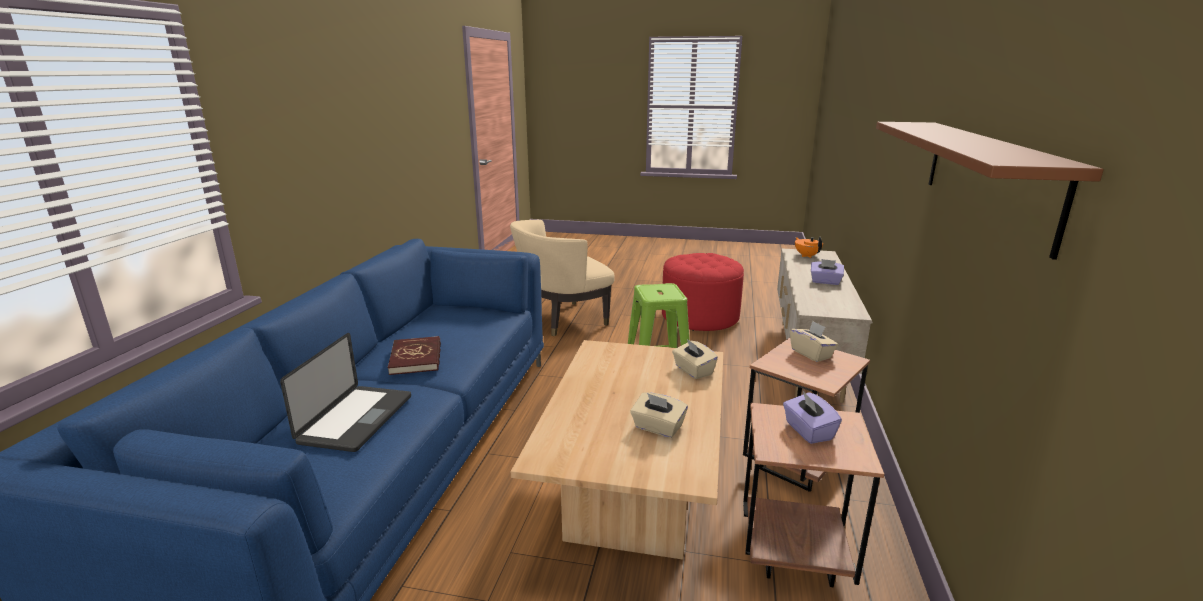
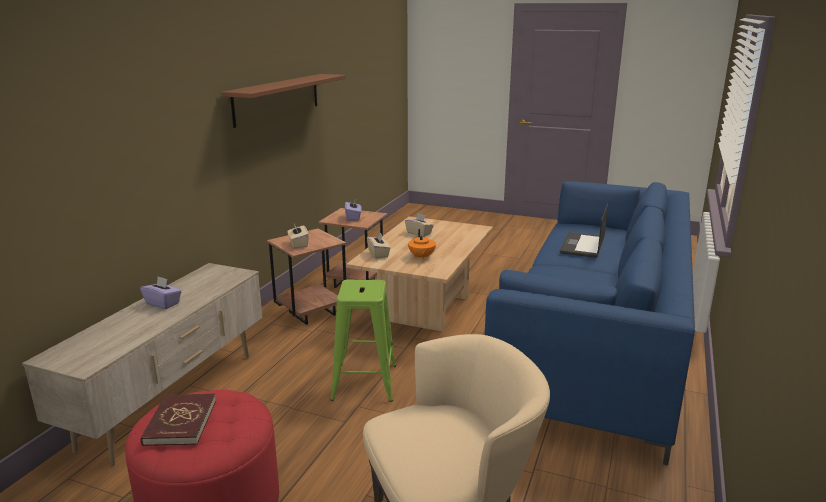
camera: 170 degrees left, 0 degrees up
(416, 358) = (575, 275): red book -> red book (180, 422)
(807, 256) = (87, 353): orange teapot -> orange teapot (421, 257)

